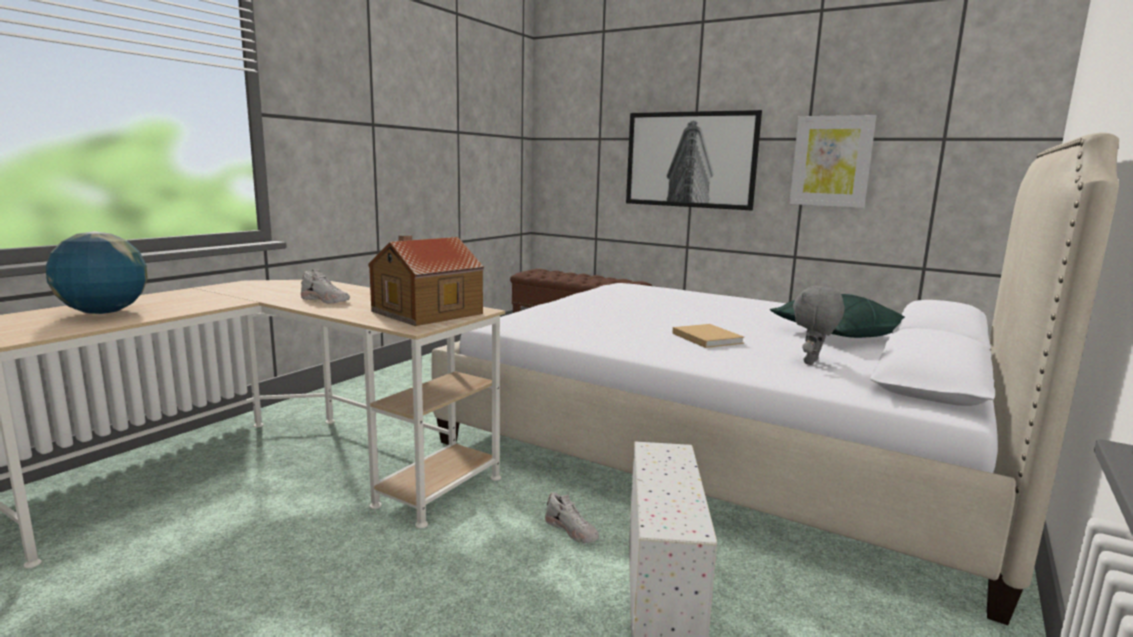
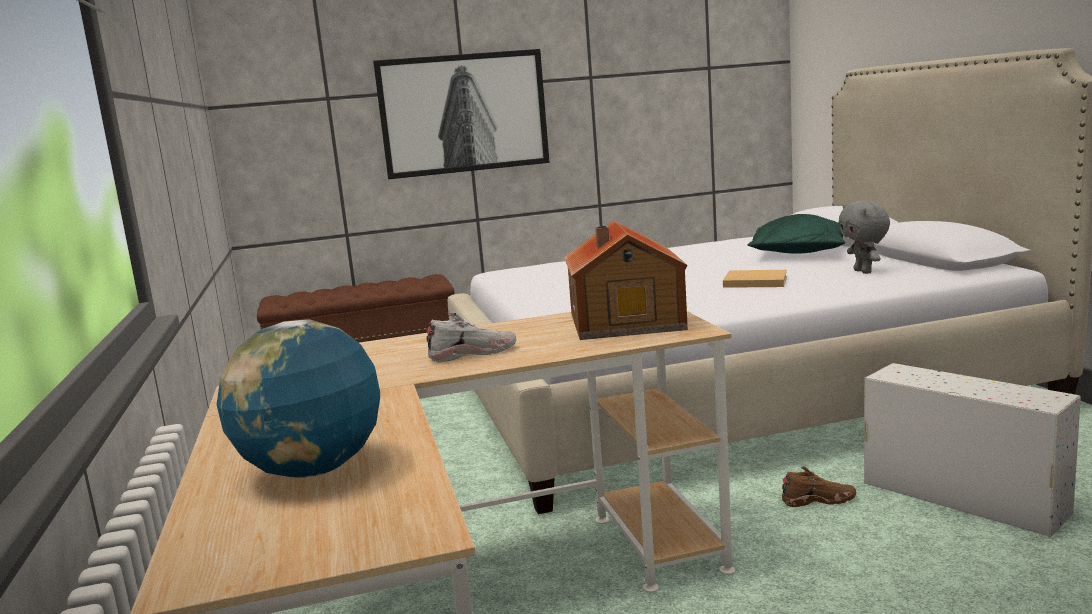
camera: 45 degrees left, 0 degrees up
(572, 530) = (818, 500): white shoe -> brown shoe
(831, 161) = (619, 99): picture -> none

